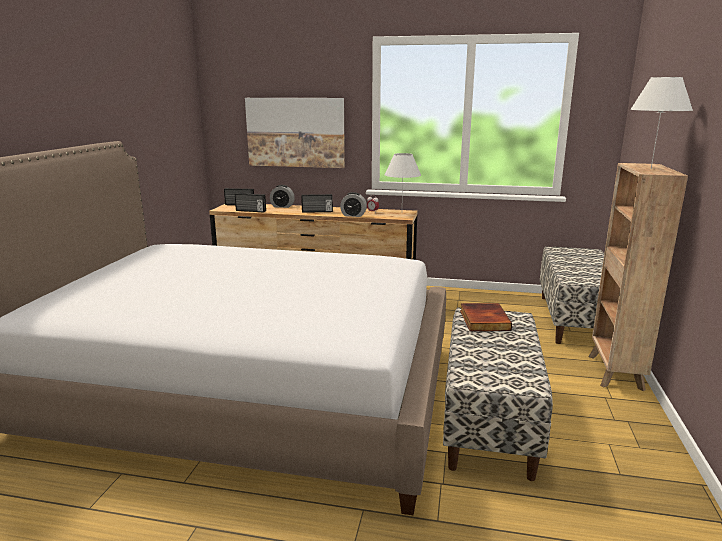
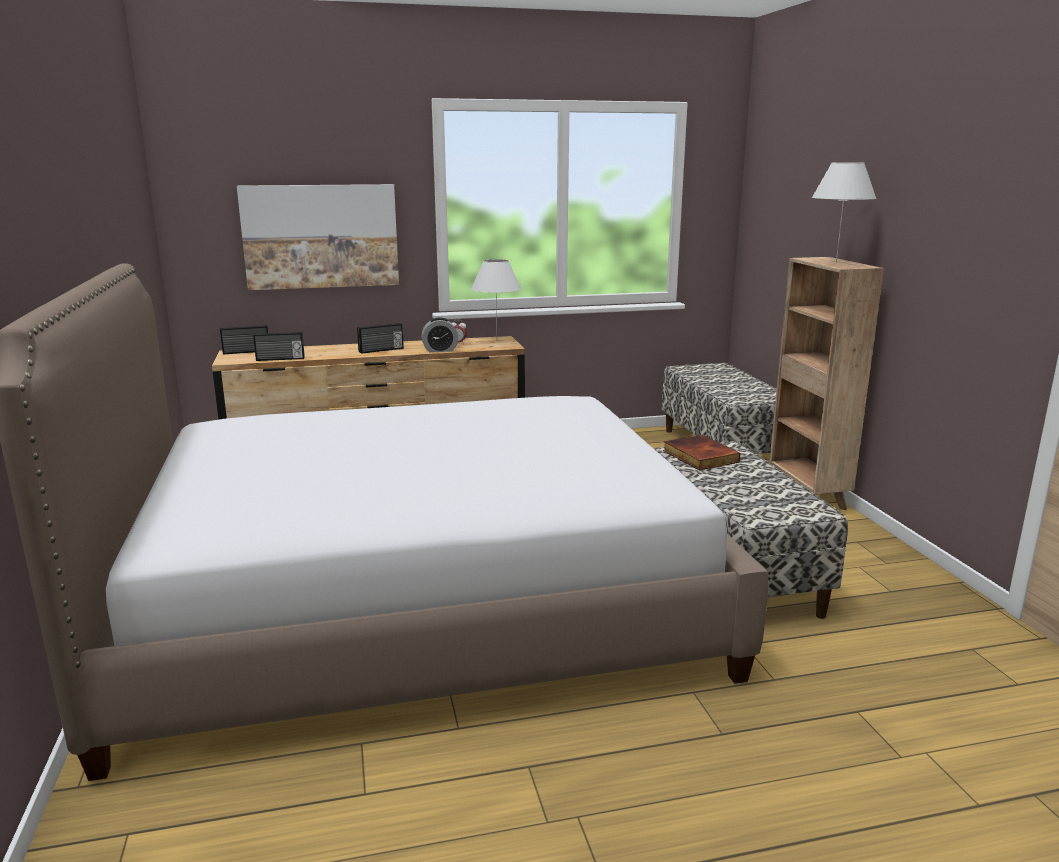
camera: 25 degrees left, 0 degrees up
(282, 206) = (318, 348): alarm clock -> none

